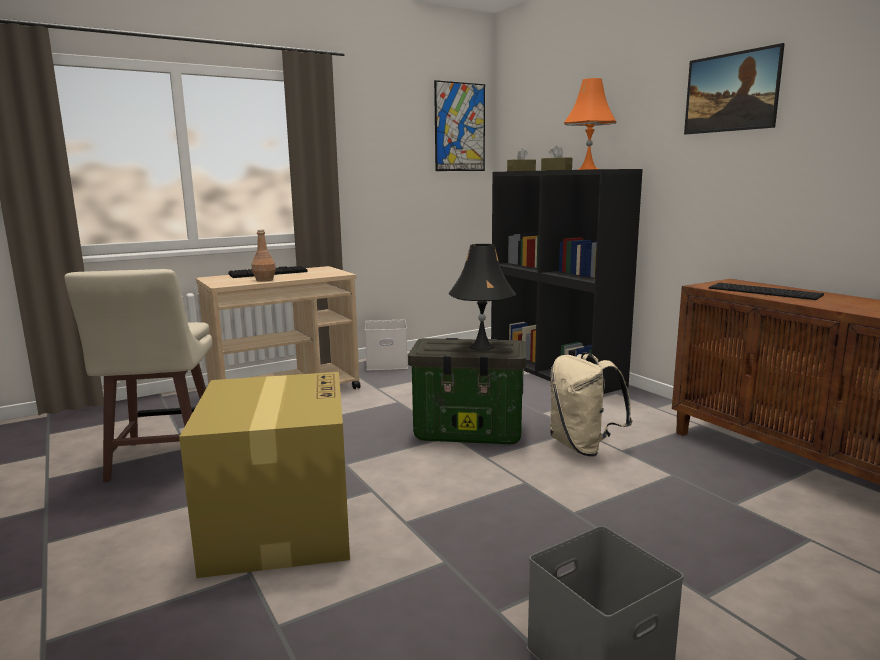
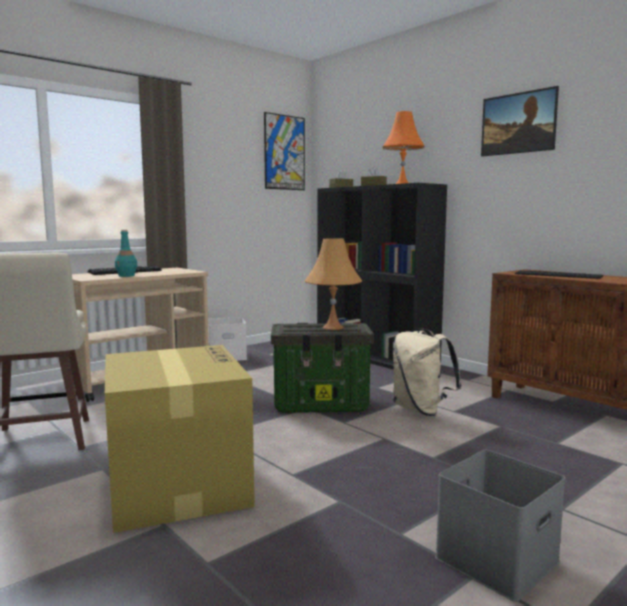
camera: 10 degrees left, 5 degrees down
(265, 280) = (126, 275): brown bottle -> turquoise bottle
(481, 347) = (333, 327): black table lamp -> orange table lamp

